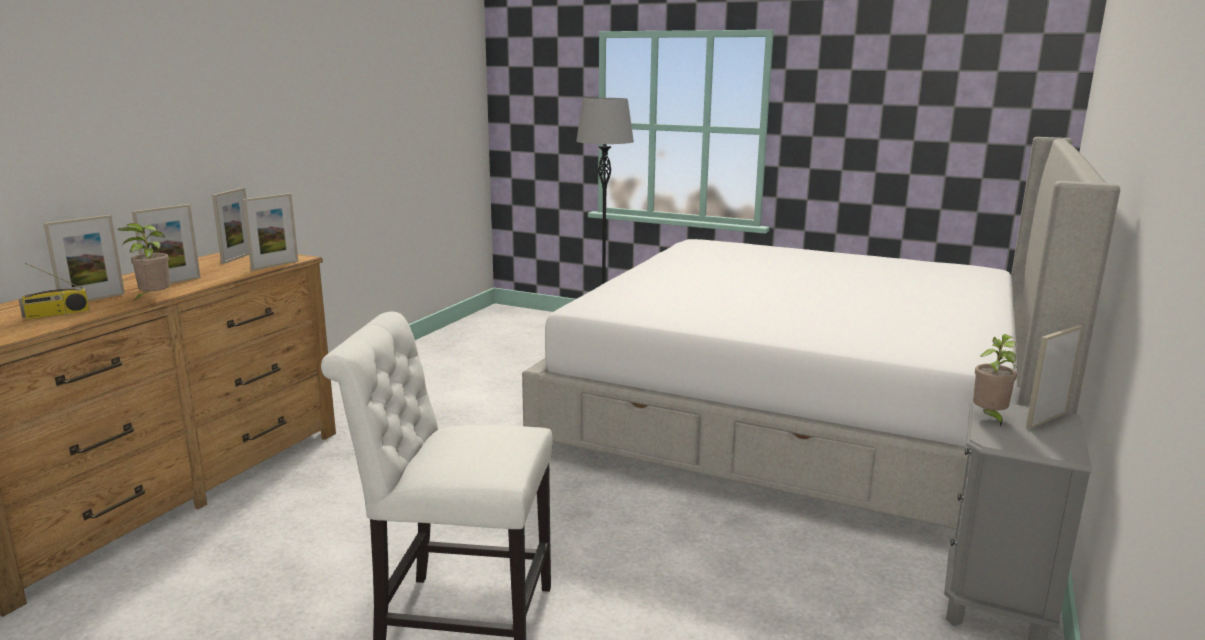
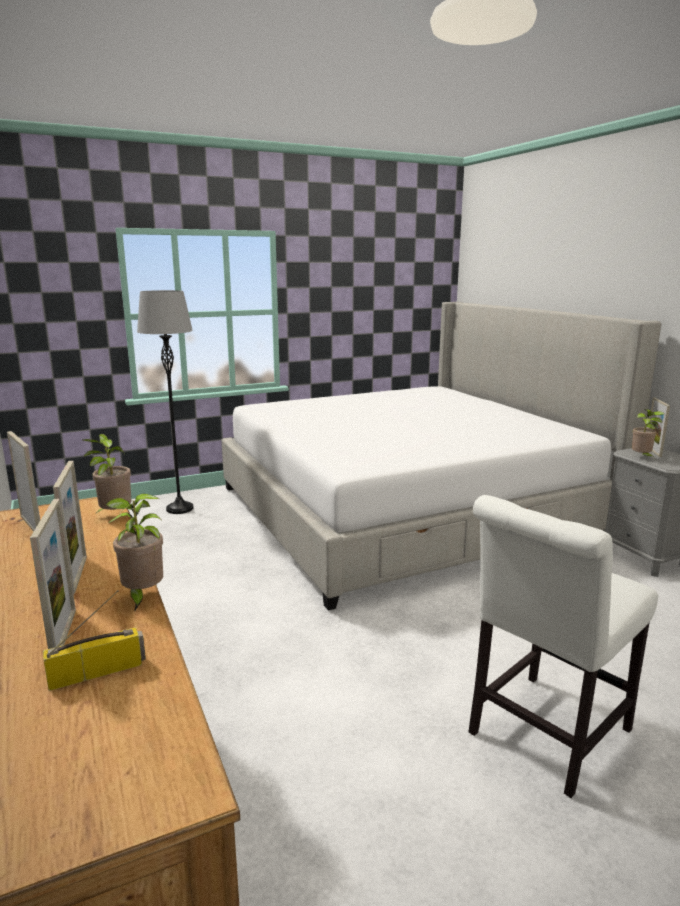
camera: 50 degrees left, 0 degrees up
(56, 314) = (98, 671): radio -> radio turned 120 degrees counterclockwise
(275, 265) = (114, 516): picture frame -> potted plant

